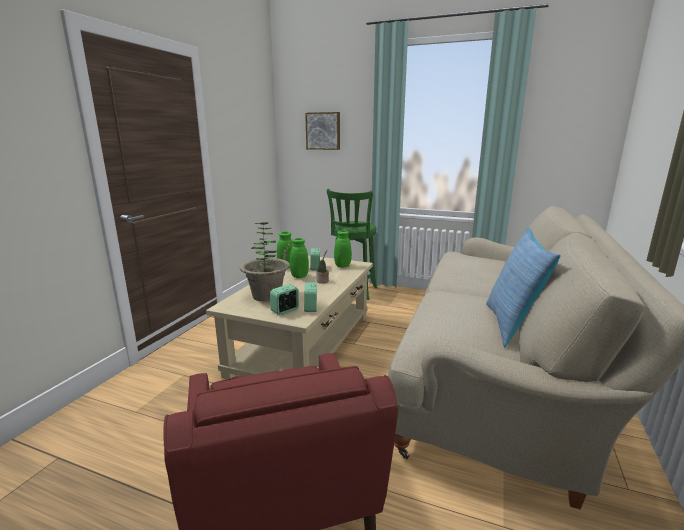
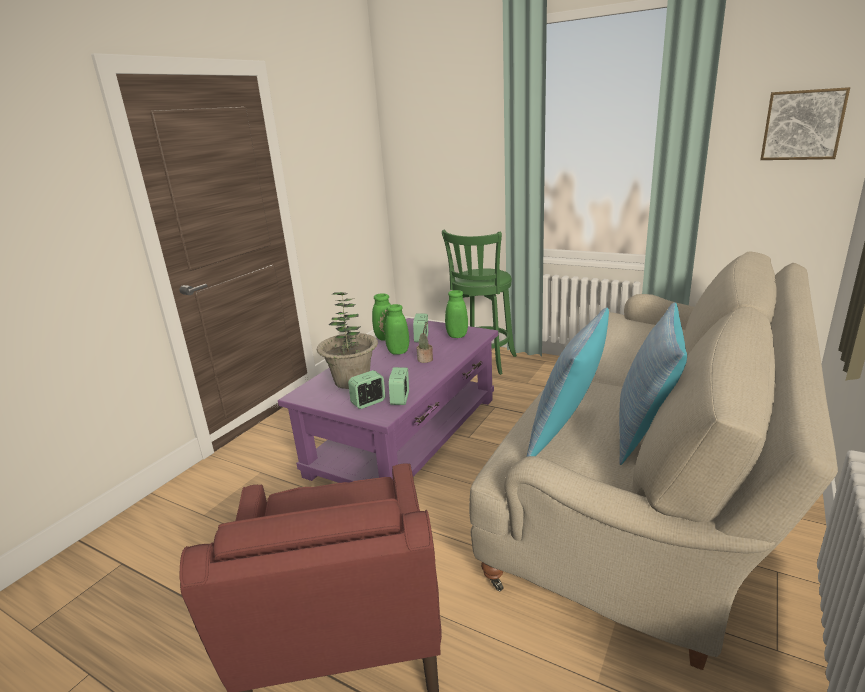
camera: 10 degrees right, 5 degrees up
(303, 343) = (405, 435): beige coffee table -> purple coffee table
(323, 131) = (441, 147): picture -> picture (802, 125)
(456, 328) = (567, 435): none -> pillow

